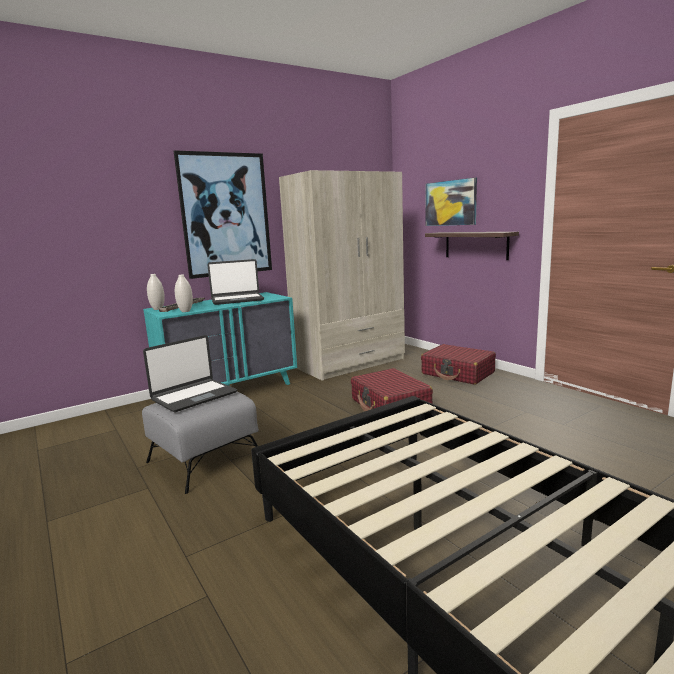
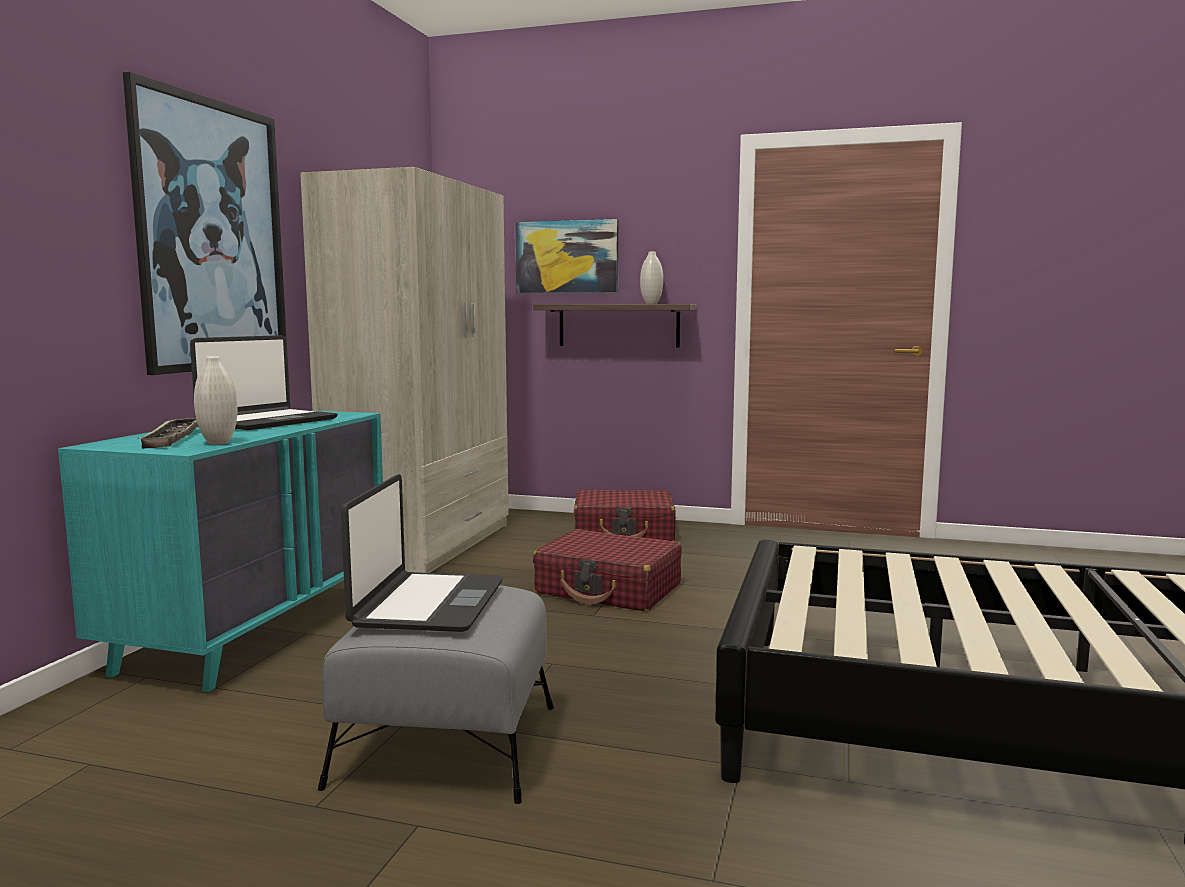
camera: 40 degrees left, 5 degrees down
(158, 309) = (113, 445): white vase -> white vase (651, 303)

